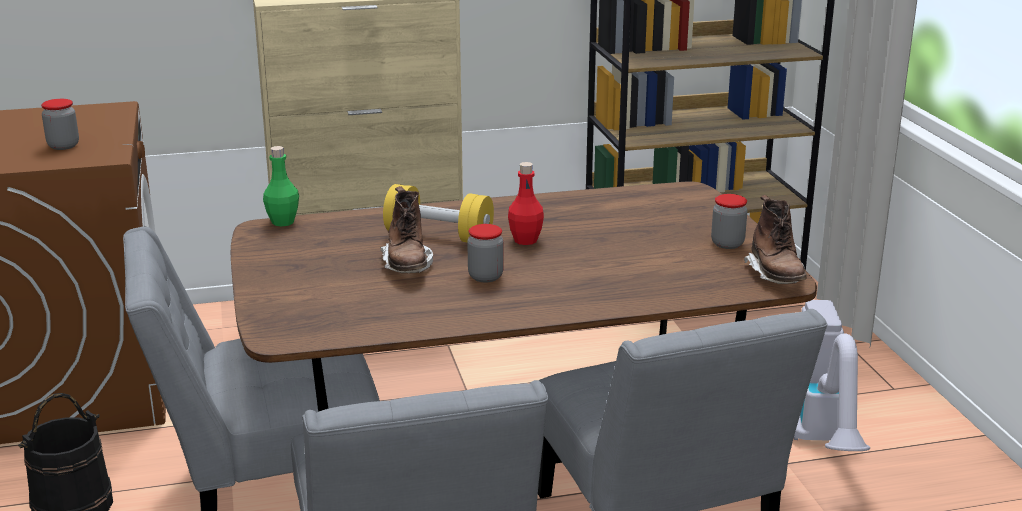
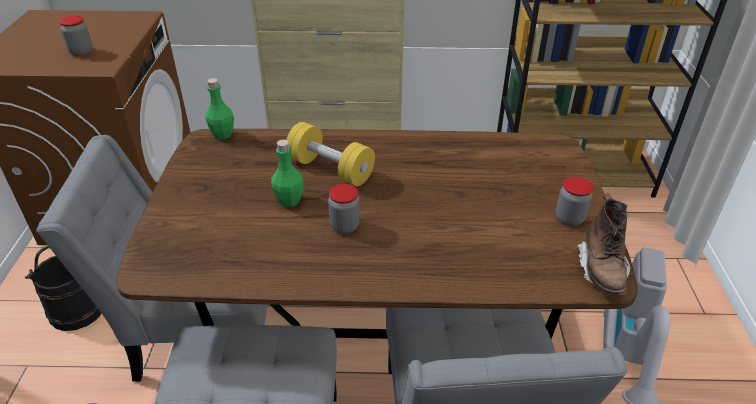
camera: 15 degrees right, 15 degrees up
(407, 265) = (289, 201): brown boot -> green bottle
(525, 240) = (397, 186): red bottle -> none

